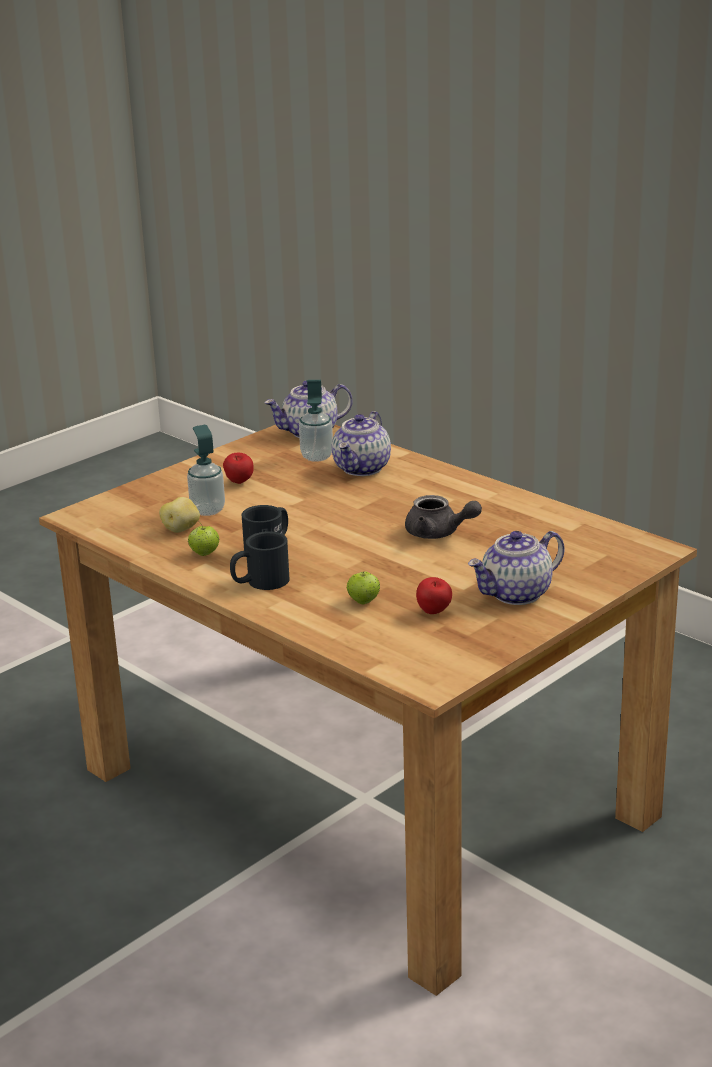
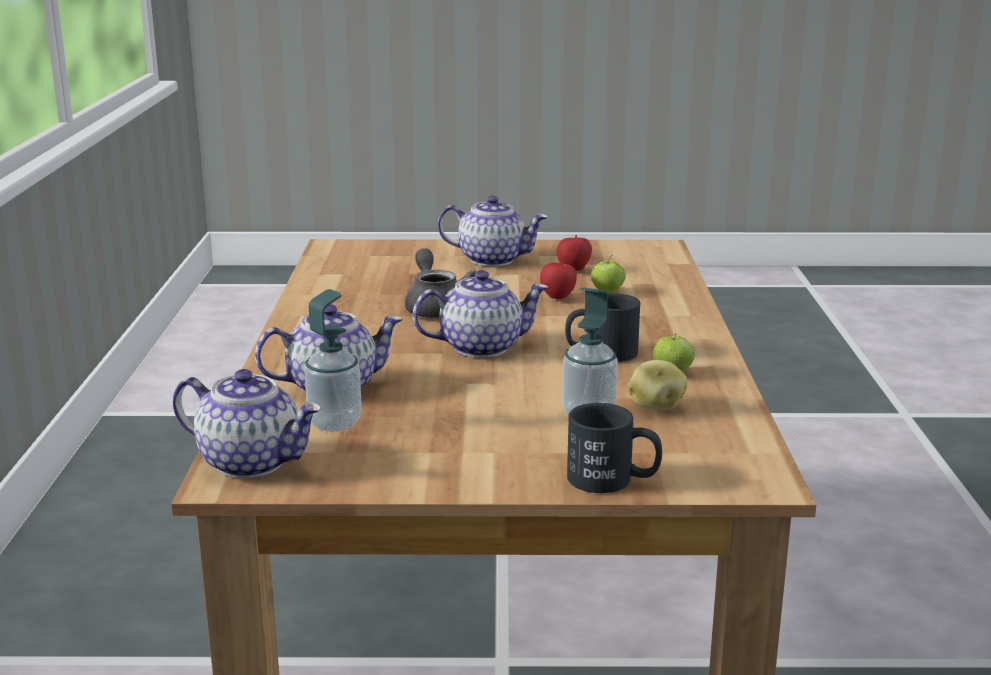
camera: 135 degrees left, 5 degrees down
(239, 483) = (489, 432): apple -> apple (558, 298)
(260, 582) = (664, 332): black mug -> black mug (613, 480)
(345, 521) = (481, 347): none -> teapot

